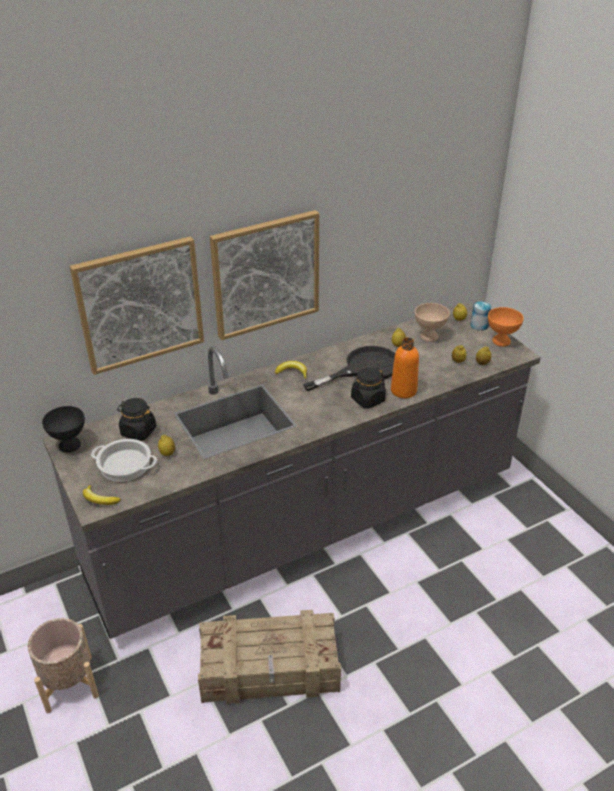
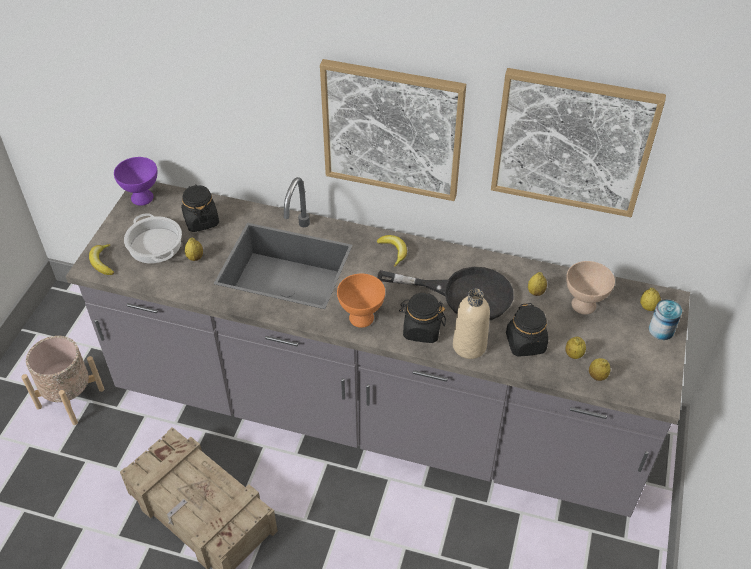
camera: 45 degrees right, 10 degrees up
(70, 445) = (142, 198): black bowl -> purple bowl
(140, 304) = (239, 97): picture -> picture (572, 142)
(403, 390) = (469, 346): orange bottle -> beige bottle
(428, 371) = (525, 343): none -> black jar
(500, 341) = (658, 366): orange bowl -> orange bowl (360, 317)

